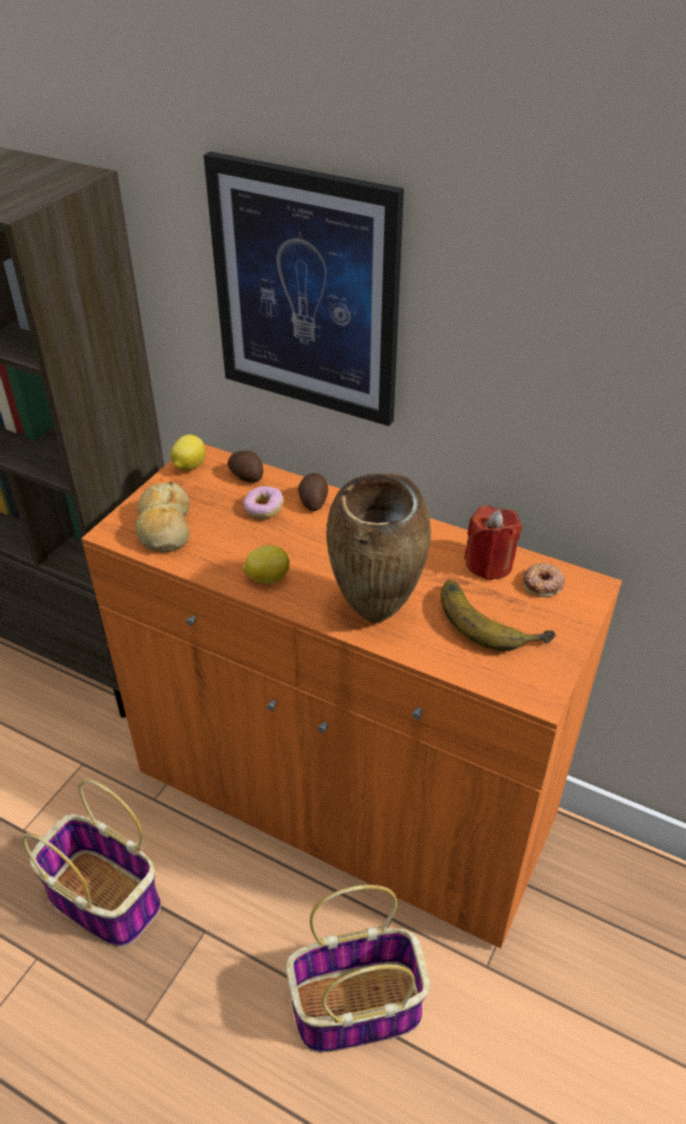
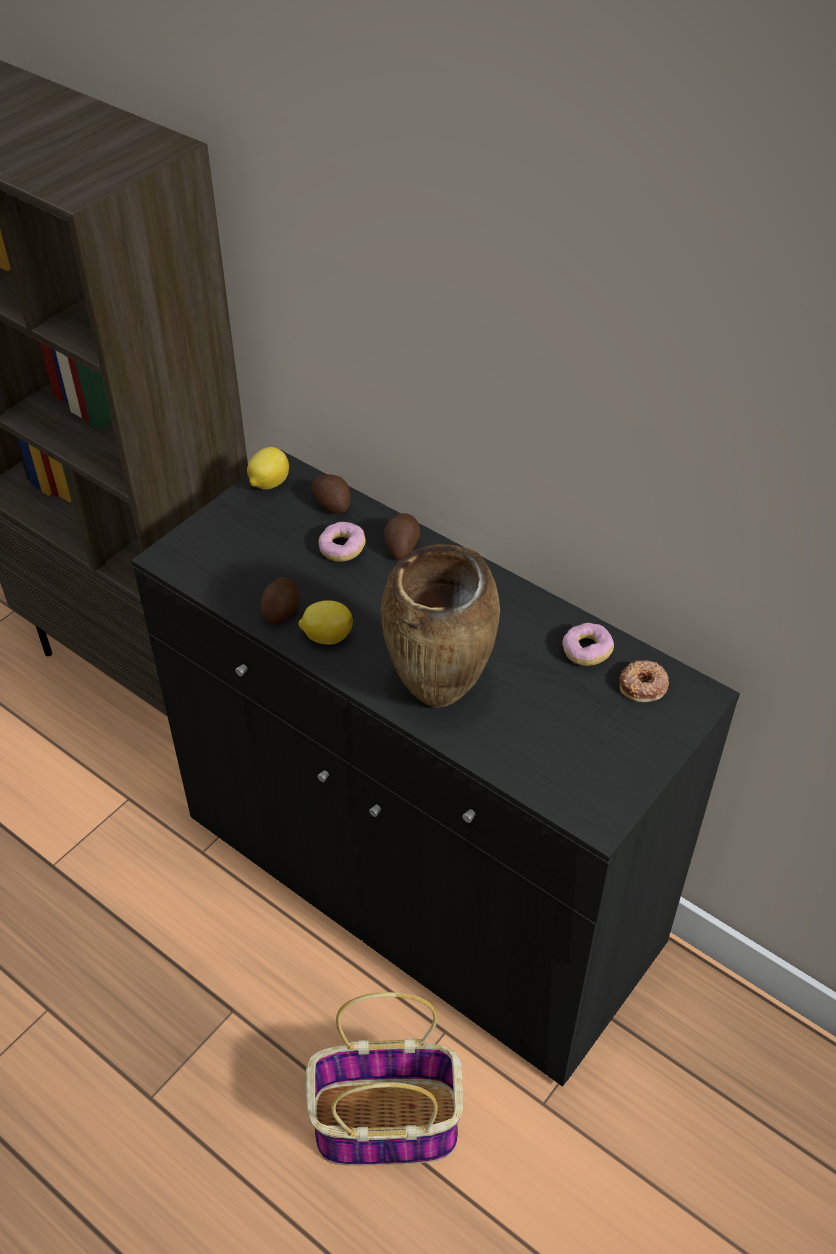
camera: 10 degrees right, 5 degrees up
(102, 898) = (127, 955): basket -> none
(165, 528) = (225, 560): bread -> none
(223, 562) = (282, 610): none -> potato
(306, 292) = (407, 310): picture -> none
(343, 797) = (419, 882): orange cabinet -> black cabinet
(489, 564) = (586, 652): red candle -> donut
(491, 617) = (570, 719): banana -> none

